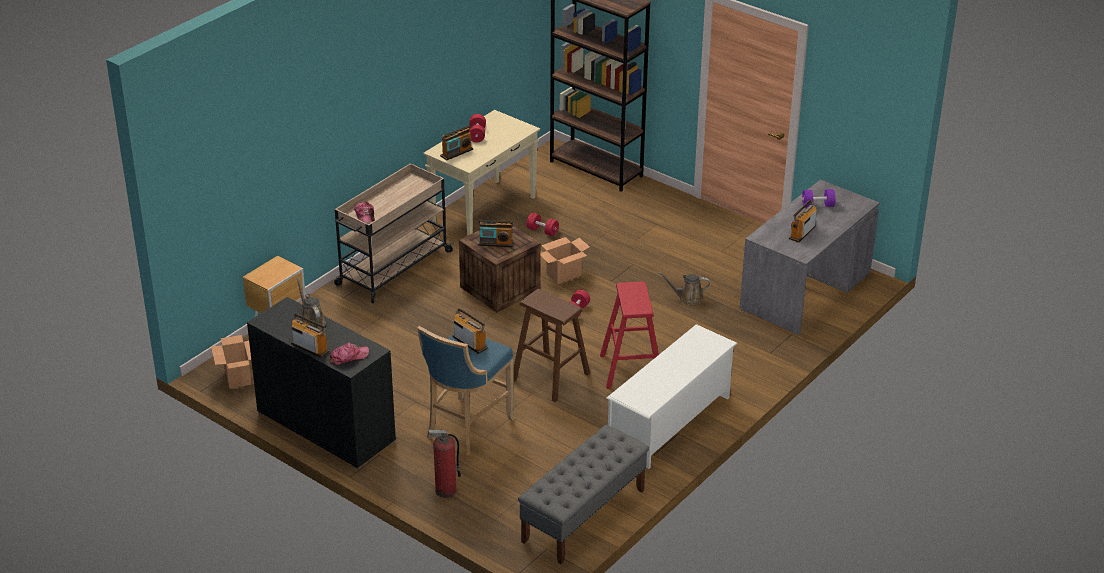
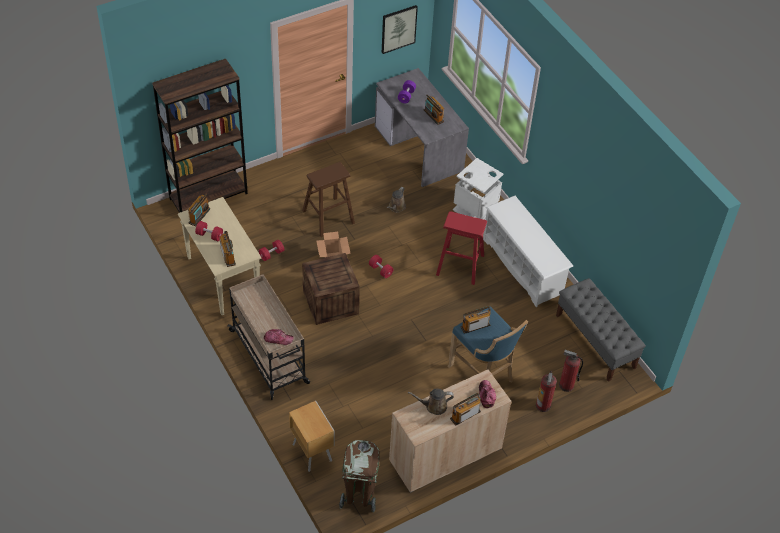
camera: 70 degrees left, 15 degrees up
(237, 377) = (359, 495): cardboard box -> brown trash can
(326, 426) = (445, 454): black cabinet -> beige cabinet
(490, 504) = (566, 385): none -> fire extinguisher
(496, 243) = (332, 277): radio -> radio (199, 216)
(550, 377) = (447, 309): brown stool -> brown stool (328, 217)
(739, 360) = (476, 209): none -> white trash can
(862, 120) = (398, 28): none -> picture

